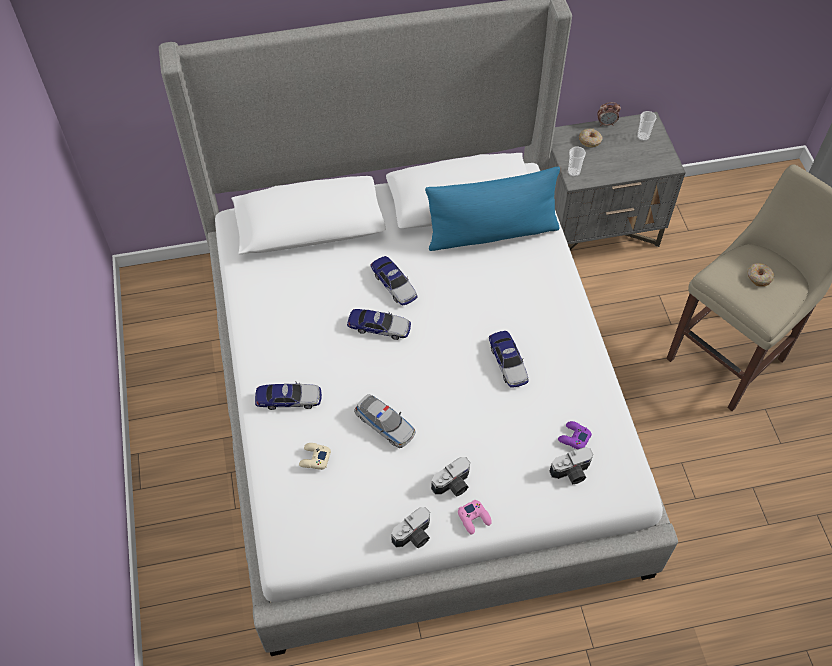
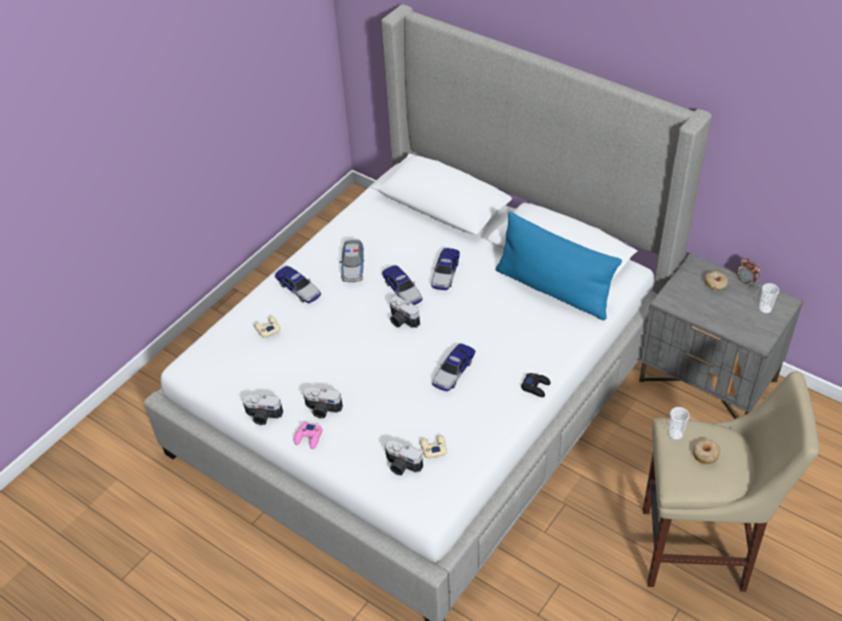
camera: 50 degrees right, 10 degrees down
(385, 424) = (330, 343): toy car -> toy car (353, 265)
(415, 354) = (402, 321): none -> camera
(573, 172) = (672, 295): cup -> cup (675, 434)
(574, 437) = (433, 448): purple game controller -> beige game controller
(579, 323) = (536, 387): none -> black game controller

